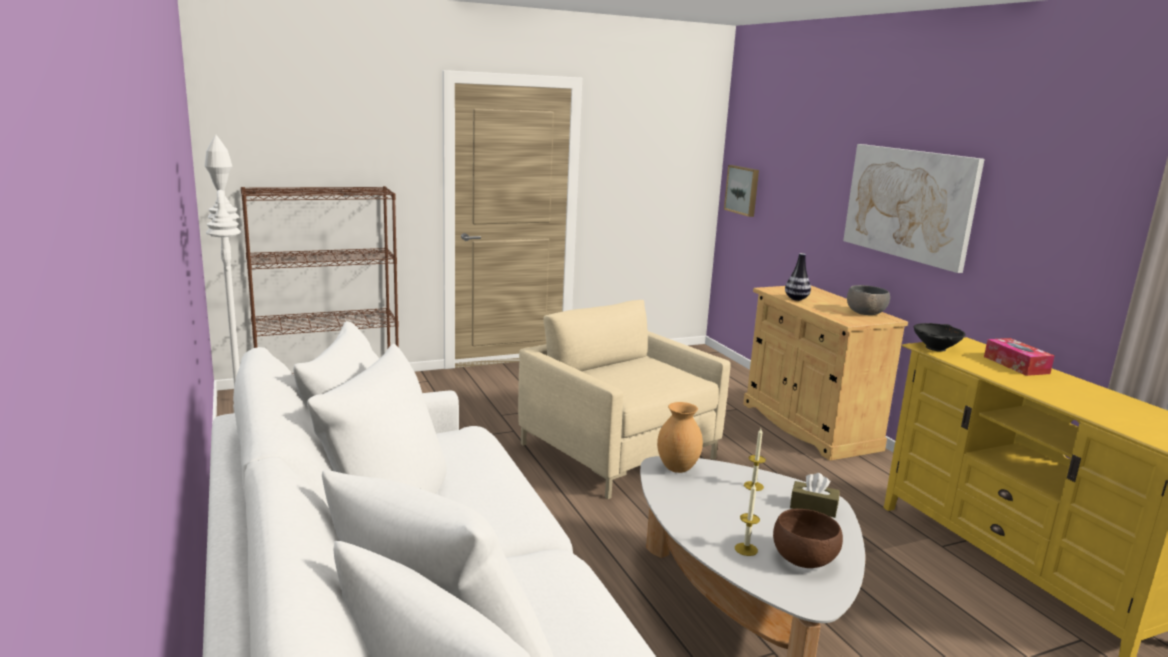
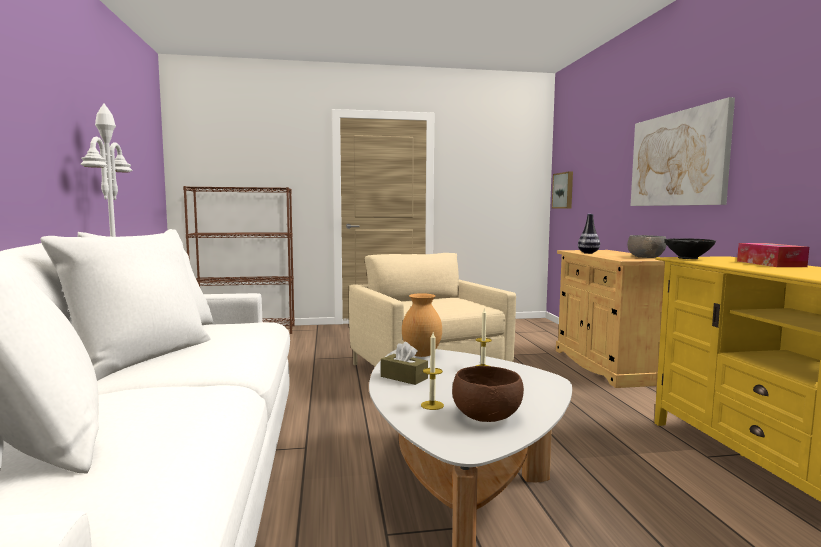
camera: 15 degrees right, 10 degrees down
(813, 507) = (530, 383): brown tissue box -> brown tissue box (404, 377)

